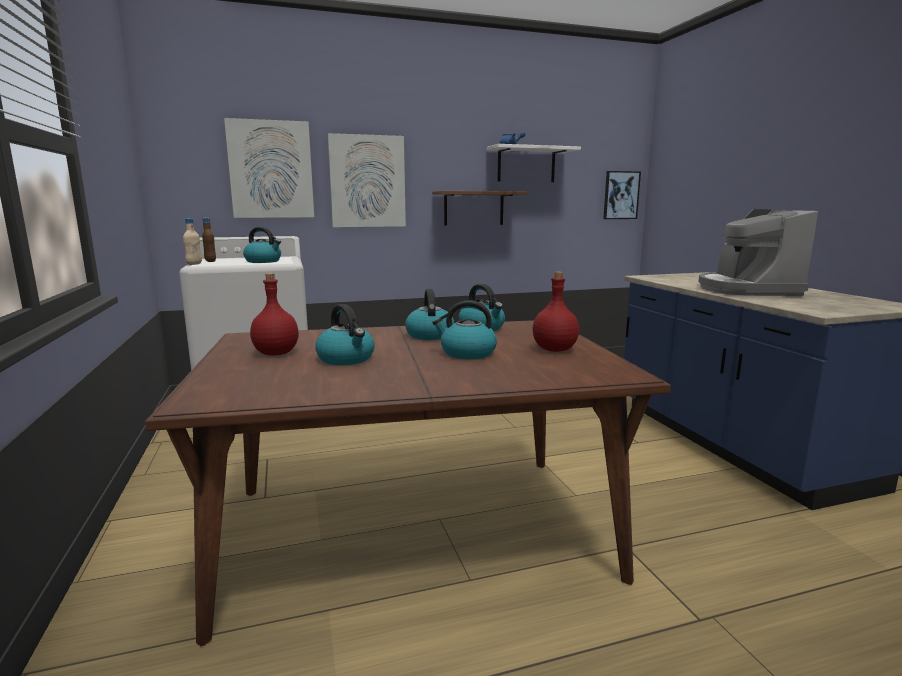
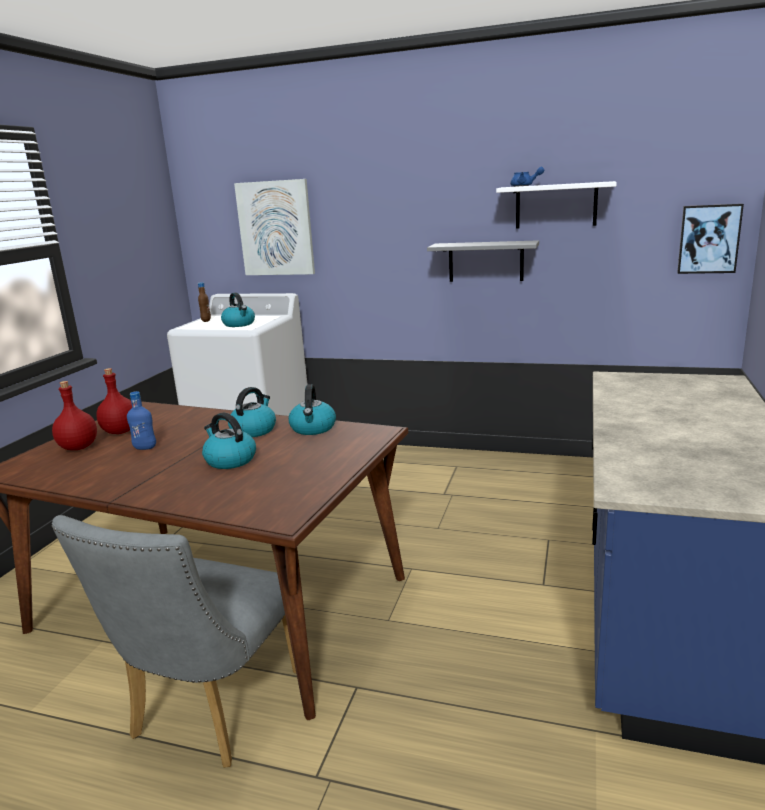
camera: 35 degrees right, 5 degrees up
(194, 264) = (185, 325): beige bottle -> none
(346, 359) = (145, 448): kettle -> blue bottle
(367, 181) = (365, 235): picture -> none
(473, 208) = (485, 261): brown shelf -> grey shelf
(544, 617) = (210, 712): none -> grey chair
(554, 350) = (302, 472): red bottle -> red bottle (78, 447)
(746, 289) = (669, 424): coffee machine -> none

